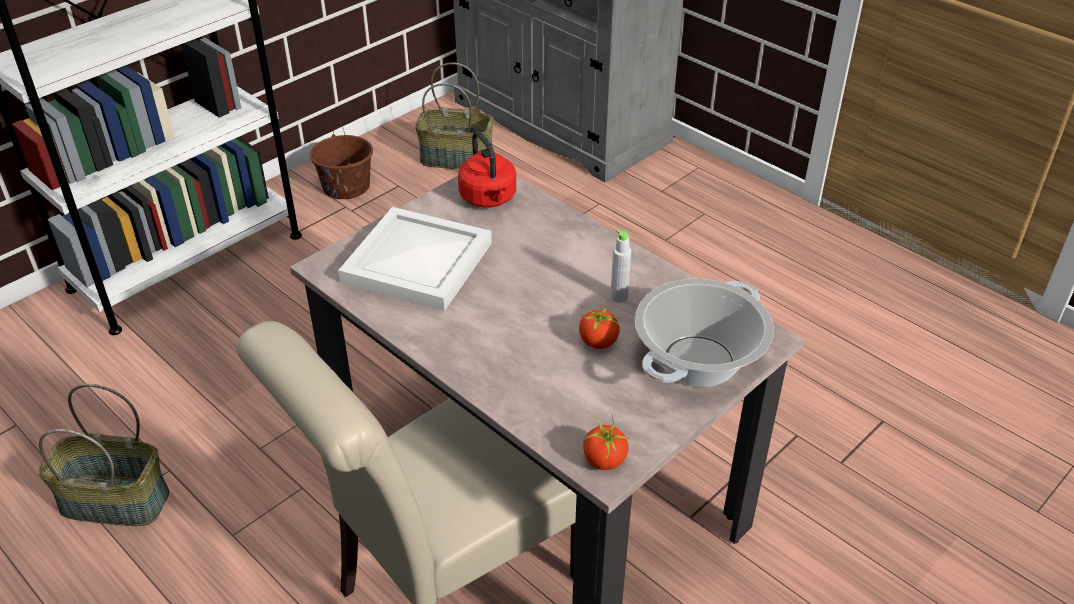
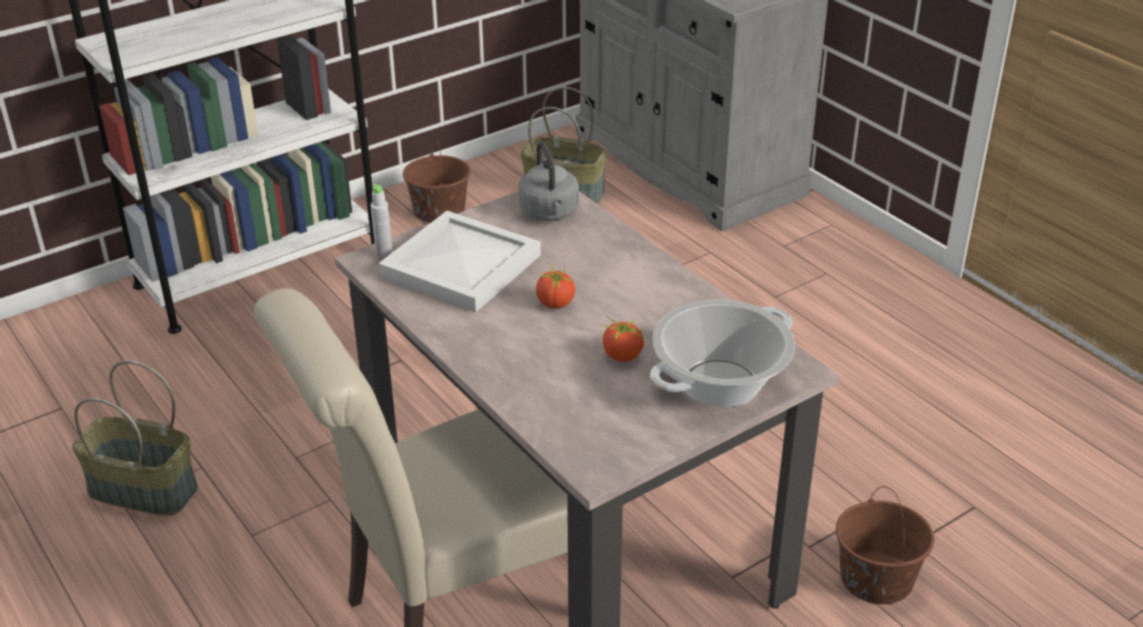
camera: 10 degrees right, 5 degrees down
(489, 199) = (550, 213): red kettle -> grey kettle
(604, 460) = (596, 461): tomato -> tomato (555, 303)
(619, 297) = (656, 317): grey bottle -> grey bottle (384, 254)
(816, 500) = (876, 578): none -> brown bucket

